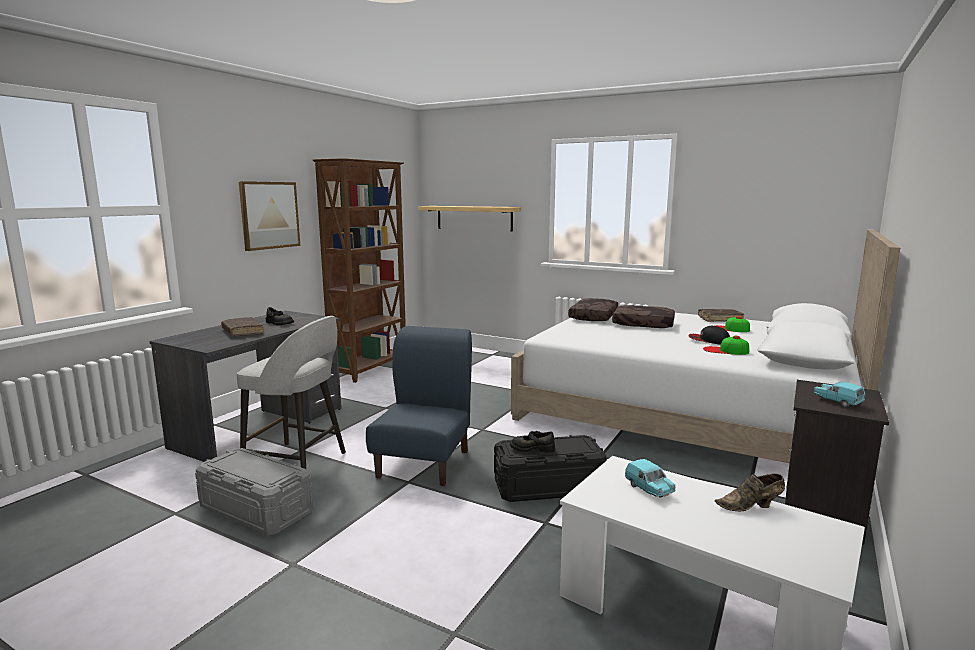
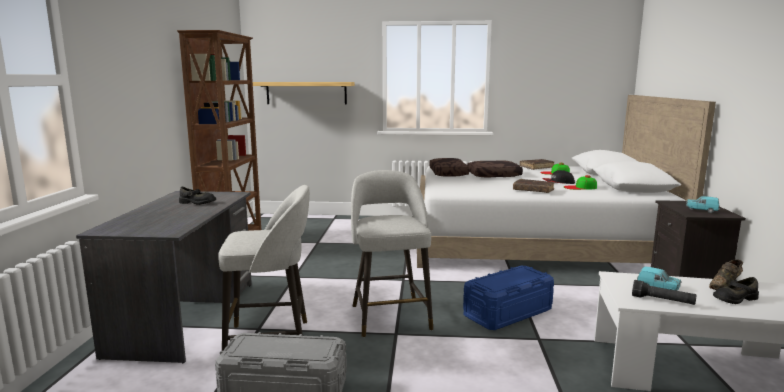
camera: 25 degrees left, 0 degrees up
(242, 332) = (174, 214): brown book -> brown book (533, 190)
(269, 215) = (147, 89): picture -> none
(425, 463) = (390, 316): blue chair -> grey stool
(532, 448) = (500, 281): black shoe -> black shoe (734, 298)
(548, 487) = (508, 313): black storage box -> blue storage box
(627, 505) = (662, 301): none -> black flashlight

